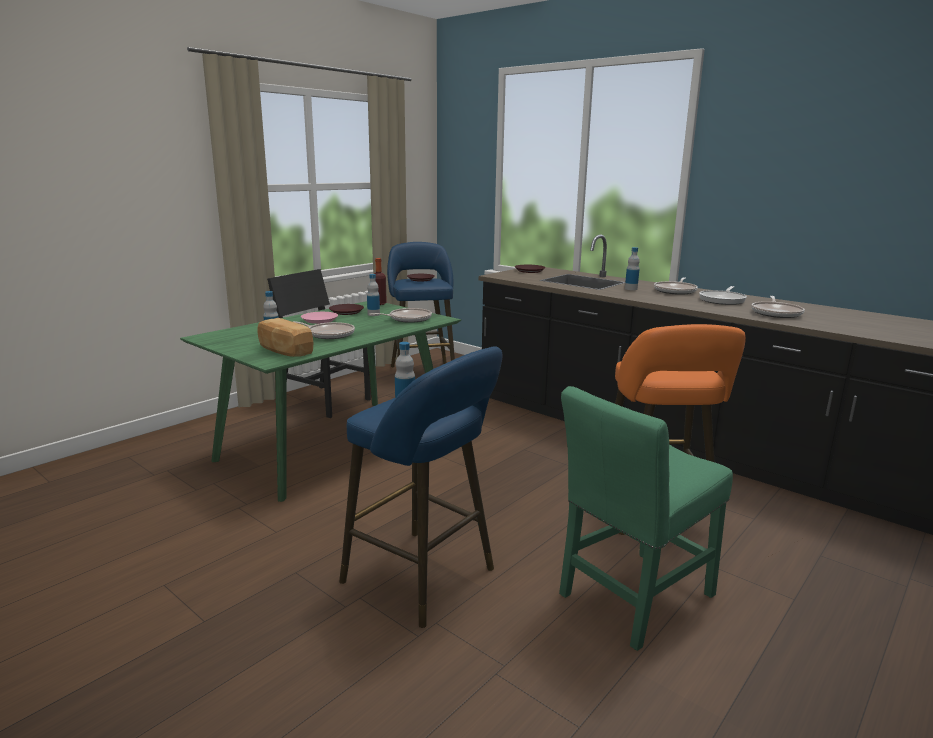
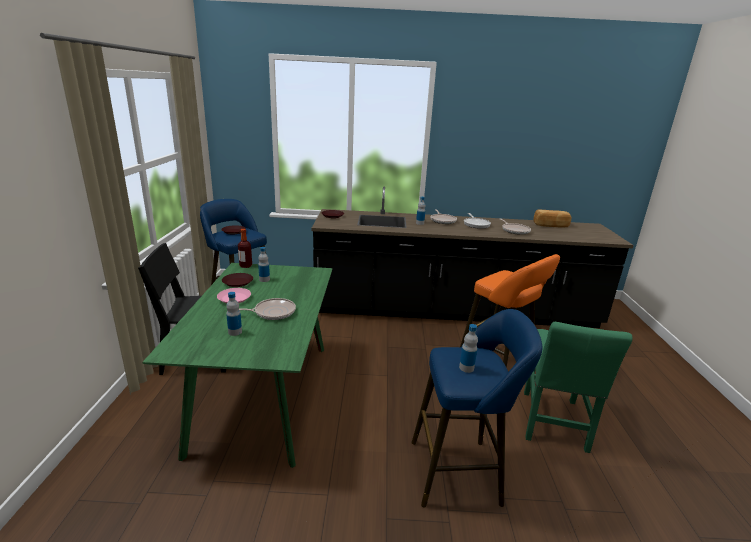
camera: 40 degrees left, 5 degrees up
(284, 351) = (274, 343): bread -> bread (551, 226)
(408, 319) = (298, 277): frying pan -> none

